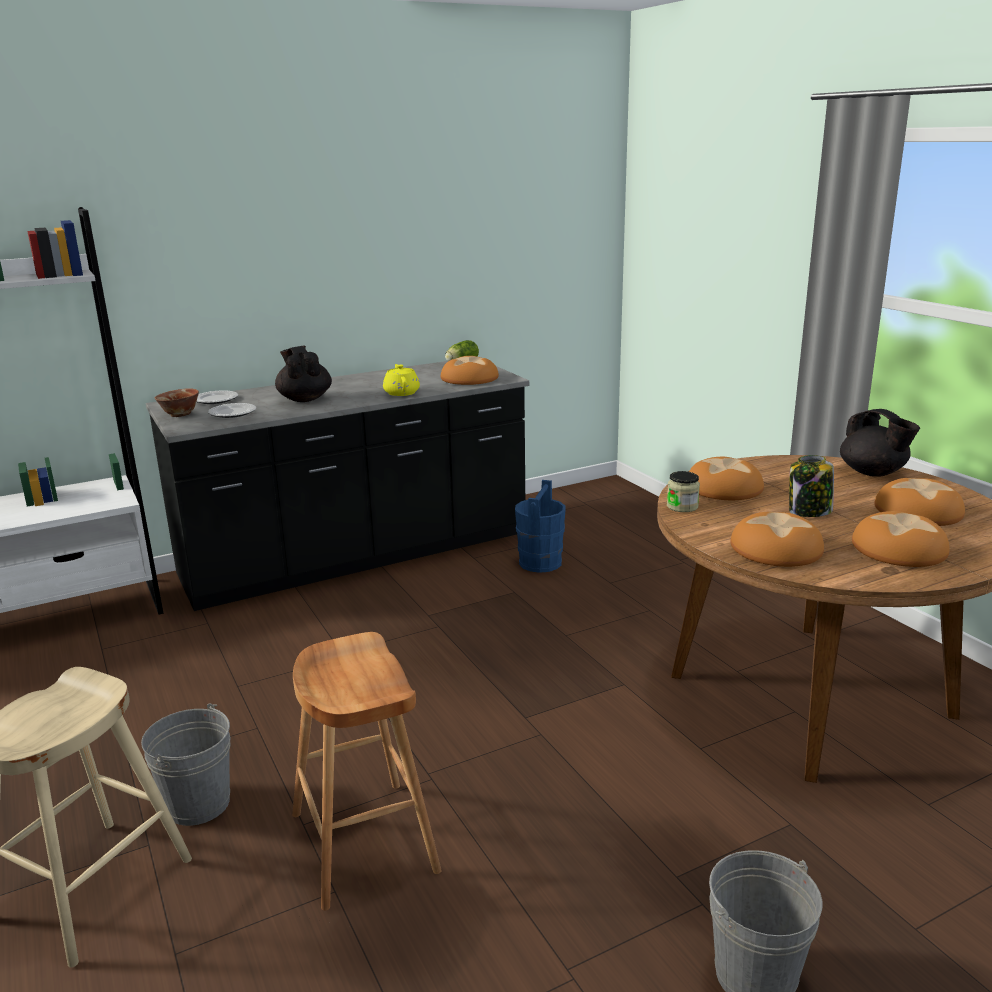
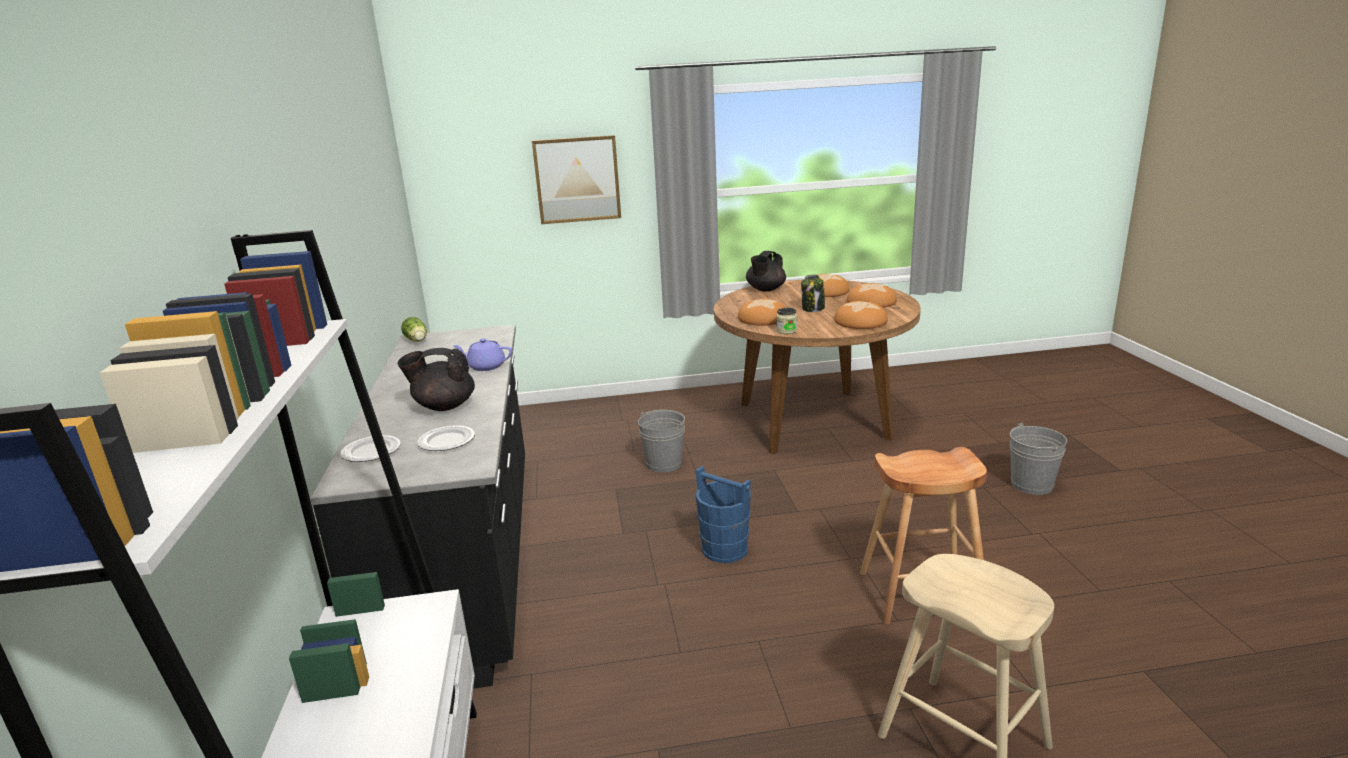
camera: 70 degrees left, 0 degrees up
(180, 414) = (410, 471): bowl -> none
(198, 804) = (861, 678): grey bucket -> grey bucket (664, 464)
(401, 392) = (485, 366): yellow teapot -> purple teapot
(469, 378) = (478, 341): bread -> none
(540, 562) = (575, 470): blue bucket -> blue bucket (724, 549)
(751, 245) = (577, 179): none -> picture
(873, 473) = (765, 289): black teapot -> black teapot turned 135 degrees clockwise

